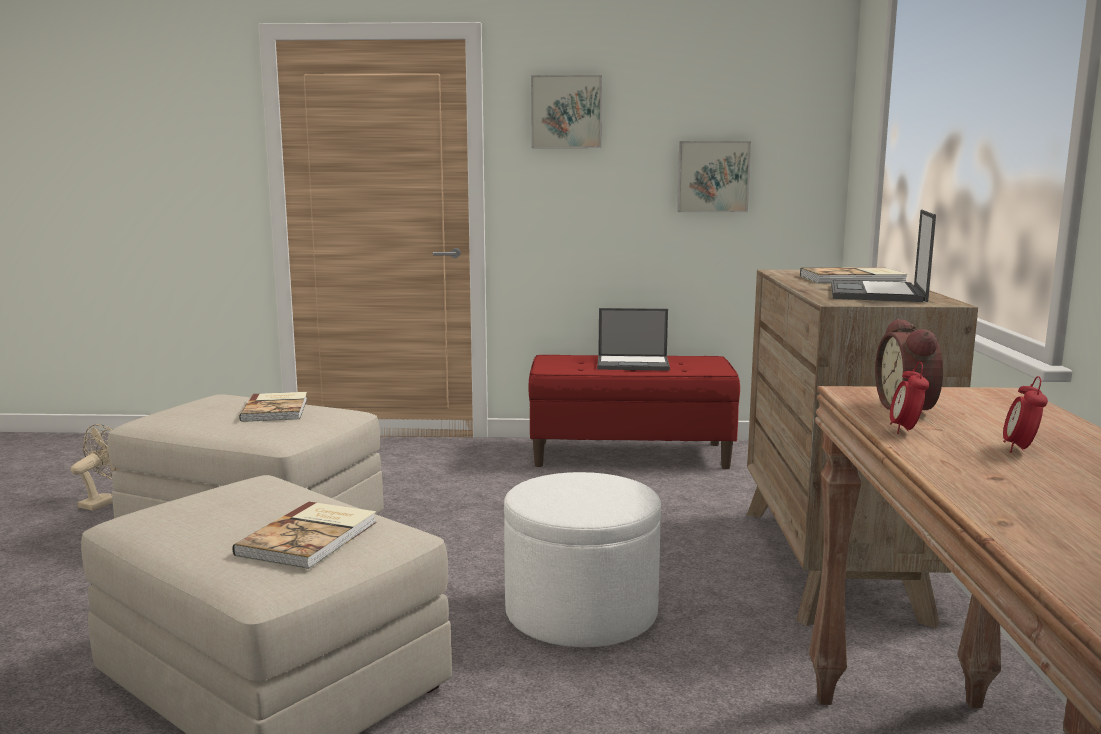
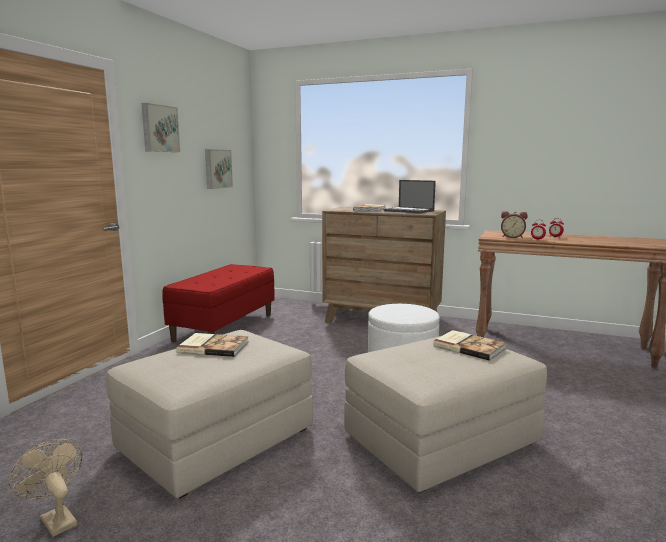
camera: 70 degrees left, 0 degrees up
(634, 364) = (222, 275): laptop -> none

